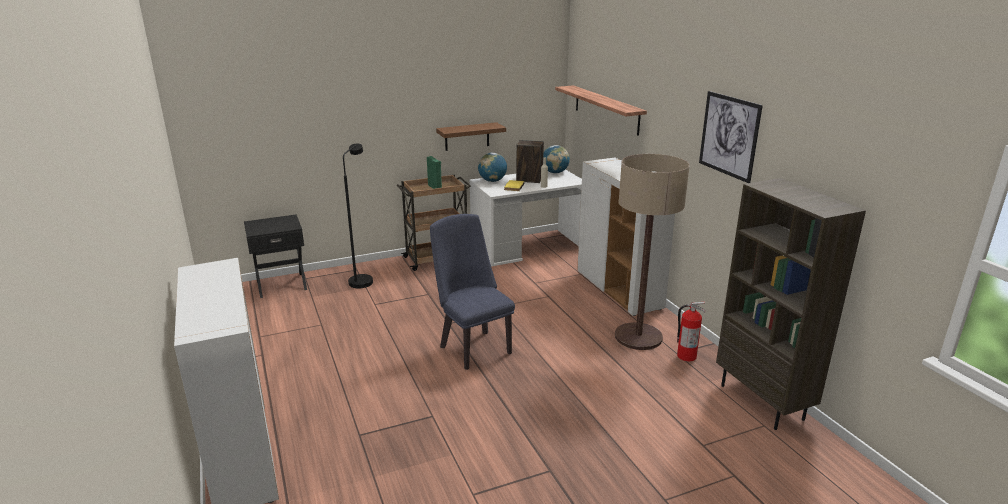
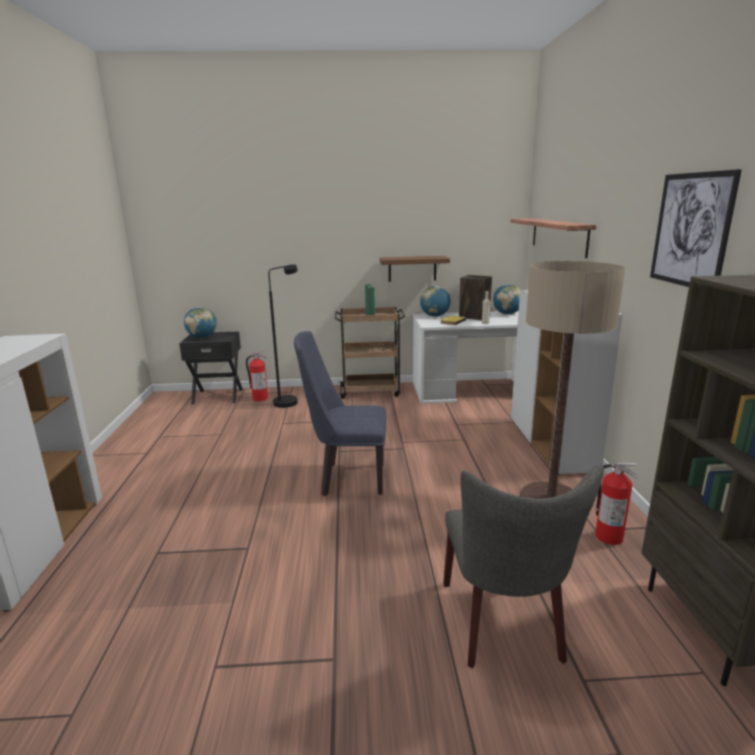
camera: 20 degrees right, 5 degrees down
(265, 226) = (202, 337): none -> globe
(330, 281) = (260, 398): none -> fire extinguisher
(472, 347) = (346, 479): blue chair -> blue chair turned 75 degrees counterclockwise
(645, 426) = (504, 626): none -> grey chair

